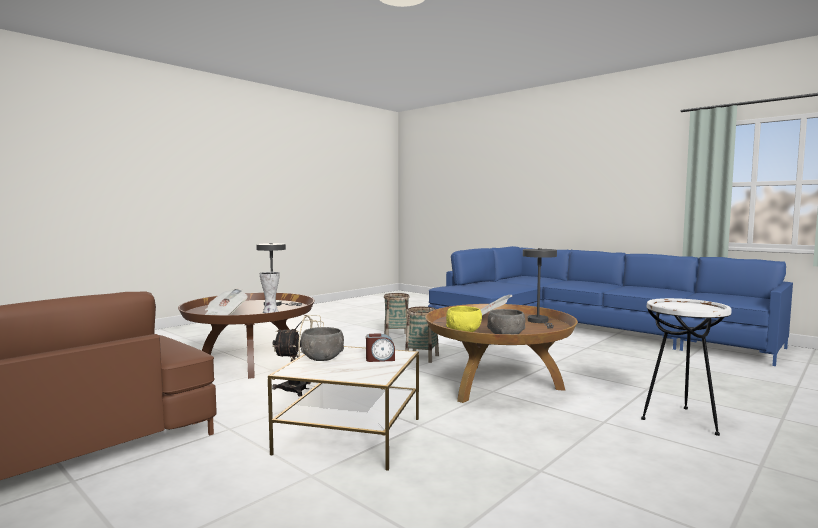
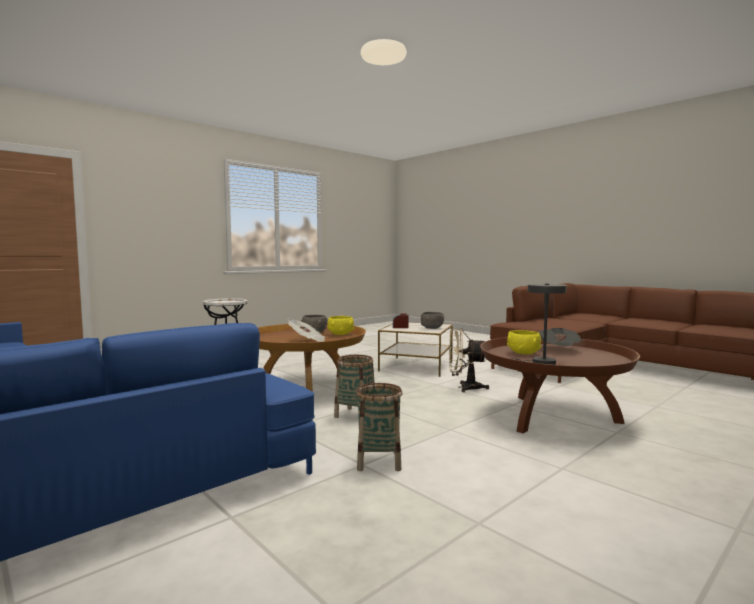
camera: 175 degrees left, 0 degrees up
(270, 312) = (523, 353): vase -> yellow bowl
(539, 321) = (266, 339): grey table lamp -> none

